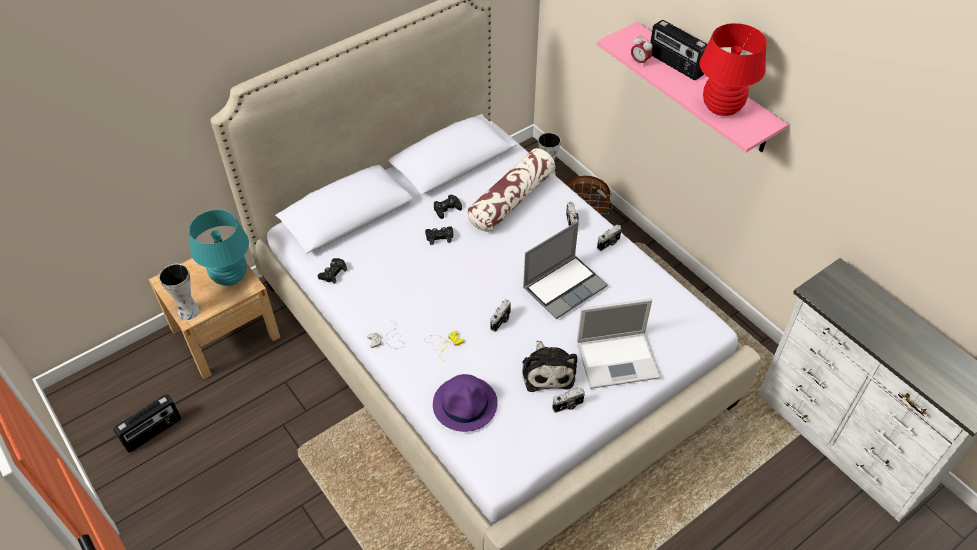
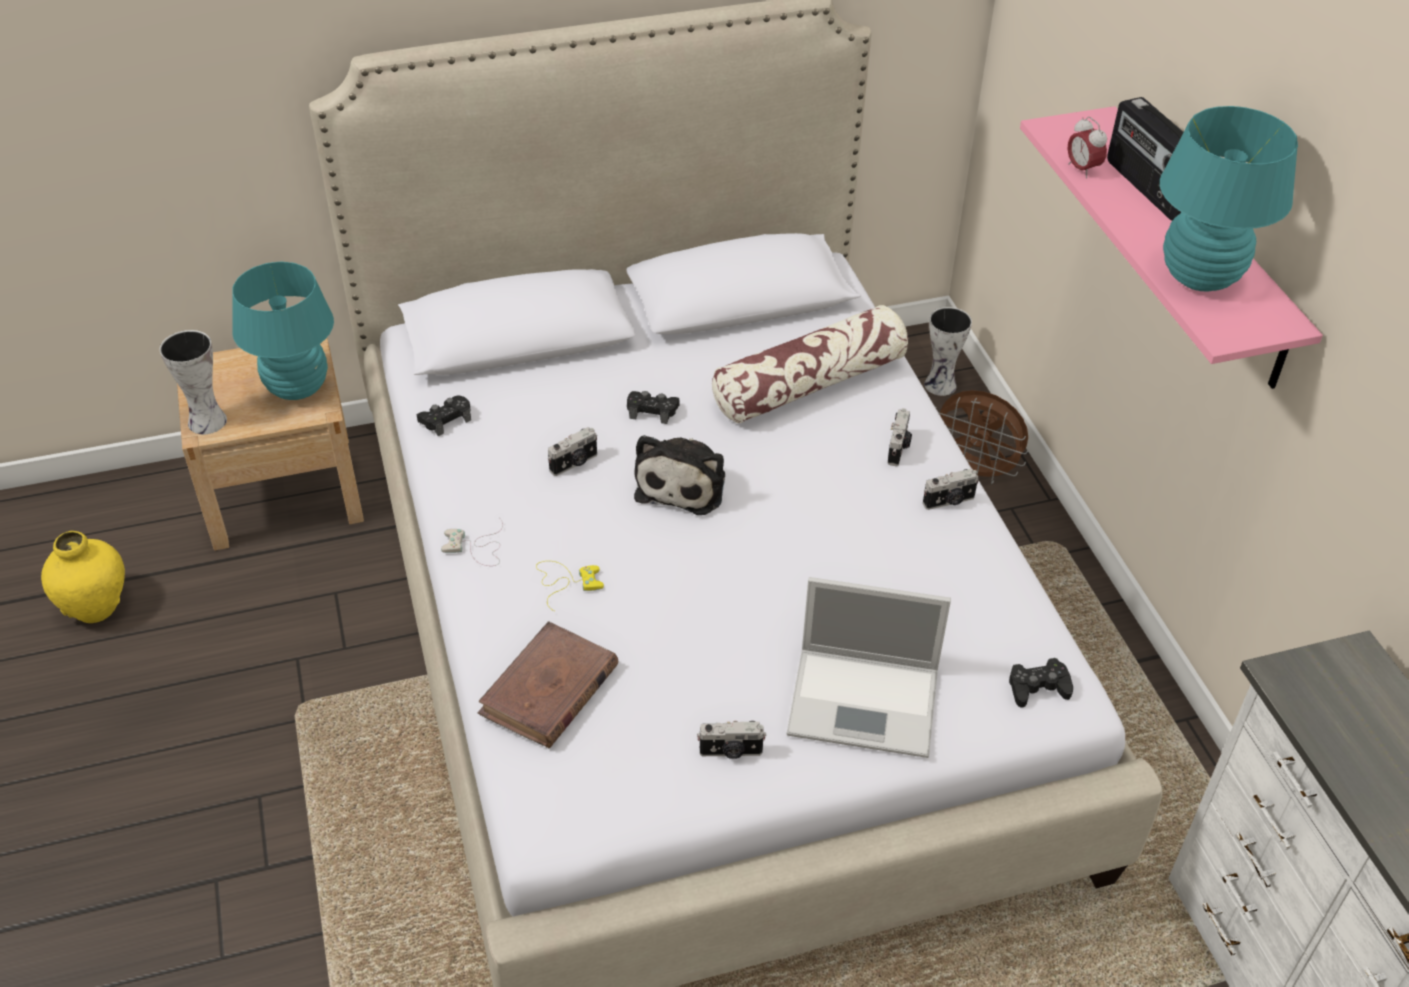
camera: 20 degrees right, 5 degrees down
(153, 432) = (97, 607): radio -> yellow vase
(447, 209) = (689, 370): black game controller -> black game controller (1038, 687)
(465, 404) = (549, 690): purple hat -> brown book
(501, 321) = (685, 574): camera -> camera (574, 463)
(547, 371) = (725, 681): plush toy -> plush toy (683, 483)
(564, 286) = (829, 549): laptop -> none
(722, 108) = (1200, 278): red table lamp -> turquoise table lamp

